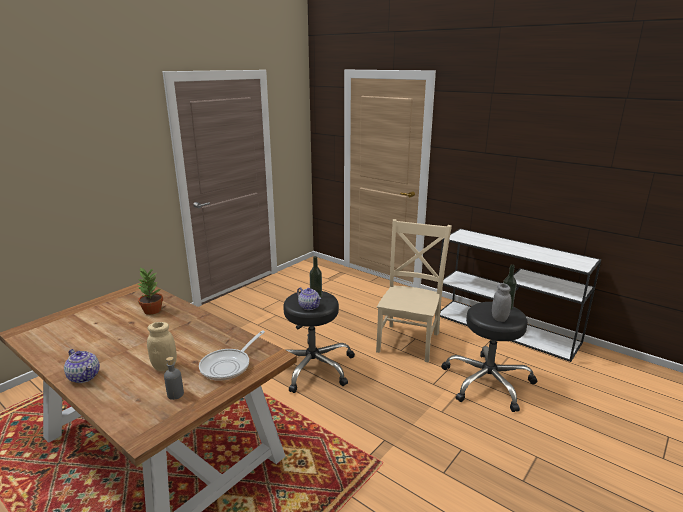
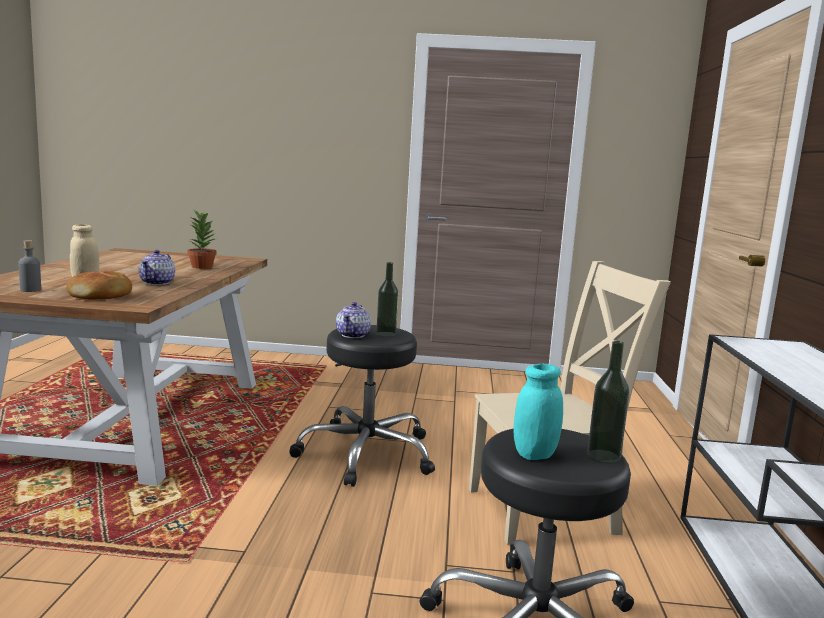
camera: 55 degrees right, 10 degrees down
(84, 376) = (52, 269): teapot -> teapot (158, 283)
(229, 366) = (101, 296): frying pan -> bread
(499, 318) = (535, 454): grey jar -> turquoise jar

